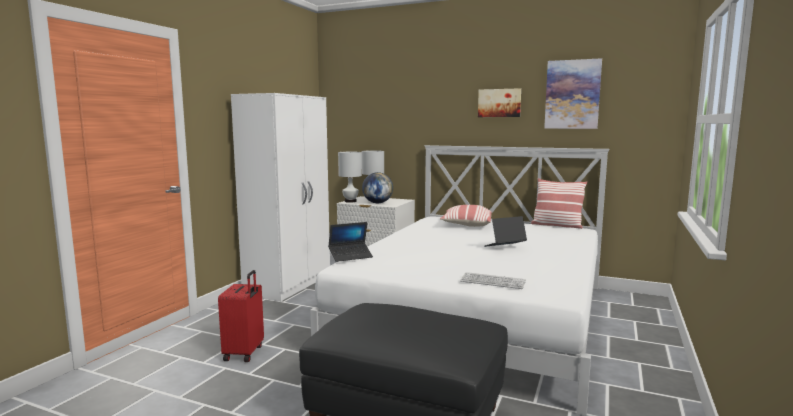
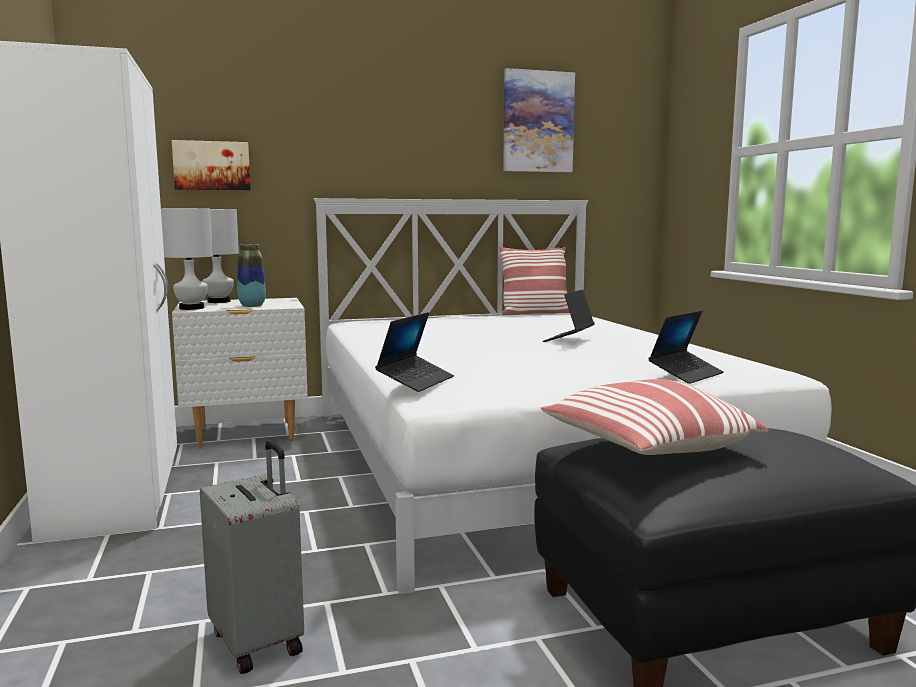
camera: 40 degrees left, 0 degrees up
(245, 353) = (259, 641): red suitcase -> grey suitcase
(377, 203) = (252, 306): globe -> vase
(466, 225) = (430, 325): pillow -> pillow (646, 449)
(492, 282) = (686, 374): keyboard -> laptop
(499, 103) = (436, 129): picture -> picture (212, 166)

